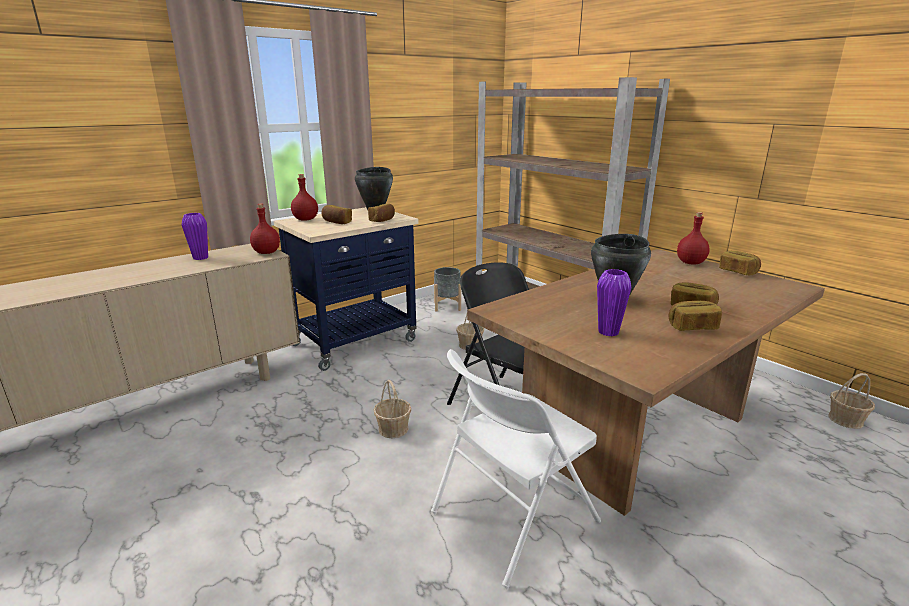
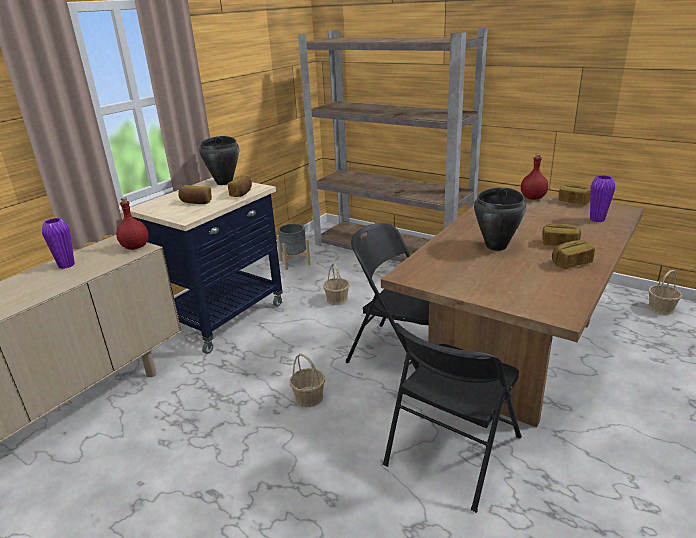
camera: 15 degrees left, 5 degrees up
(306, 219) = (160, 203): red bottle -> none
(514, 516) = (453, 450): white chair -> black chair
(608, 332) = (511, 280): purple vase -> purple vase (597, 219)

